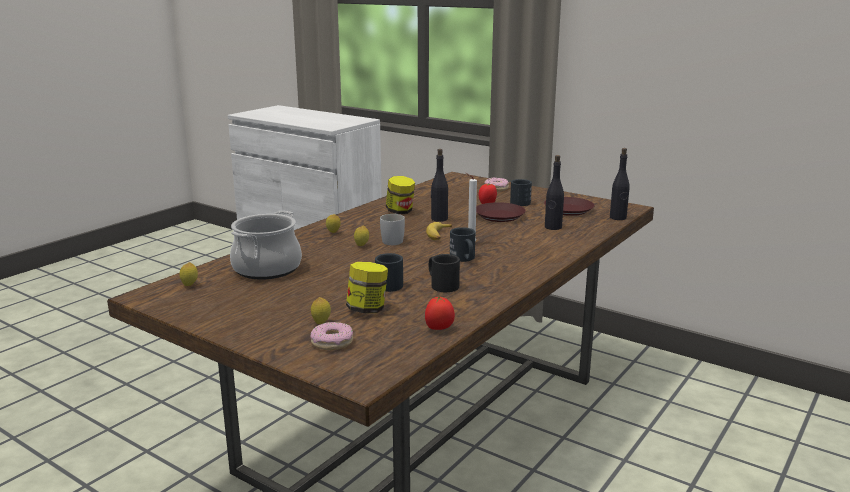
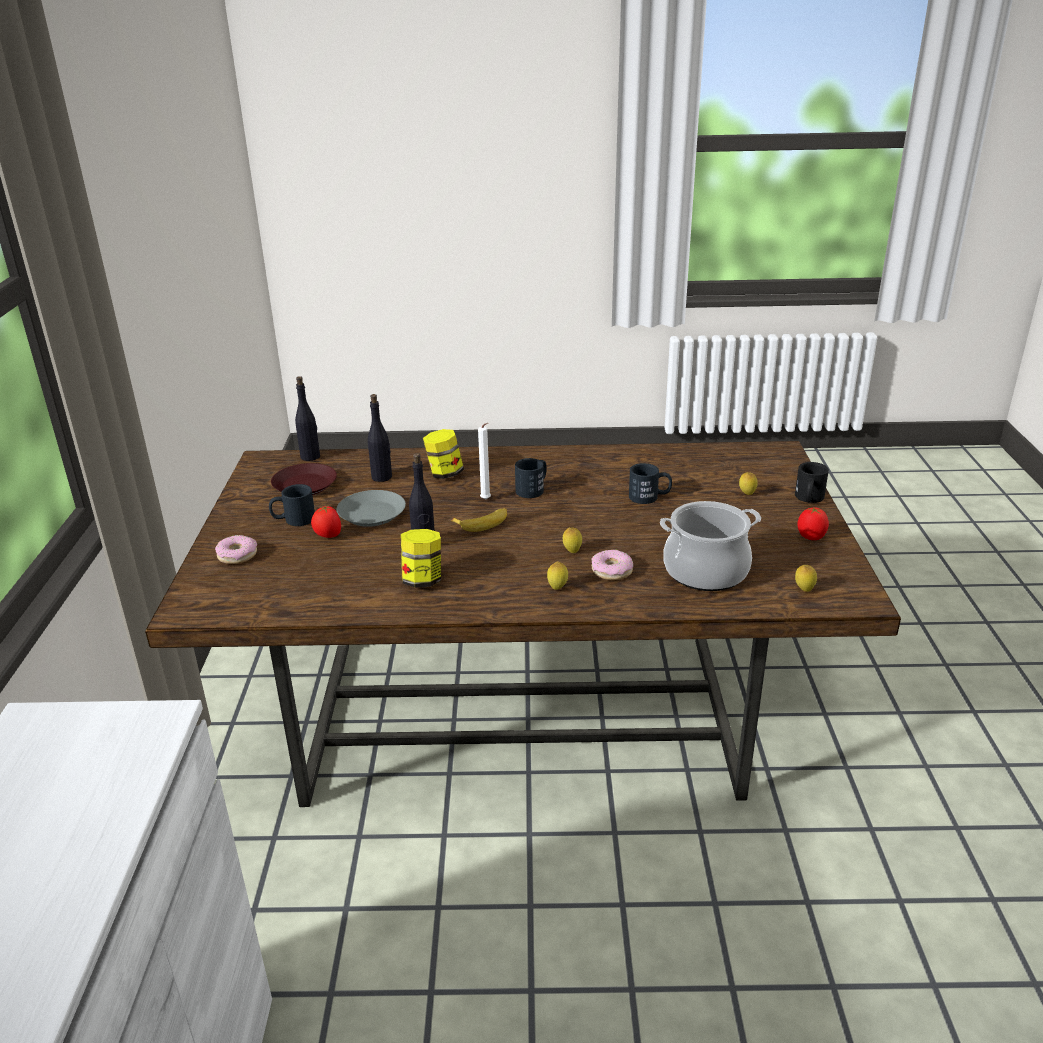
camera: 125 degrees left, 10 degrees up
(332, 342) = (762, 478): donut -> donut (612, 571)
(367, 309) = (697, 487): jar -> jar (444, 474)
(395, 240) = (530, 540): white mug -> none
(439, 328) = (680, 453): tomato -> tomato (810, 537)
(441, 284) = (605, 478): black mug -> black mug (808, 499)
(499, 216) = (371, 514): brown plate -> grey plate

